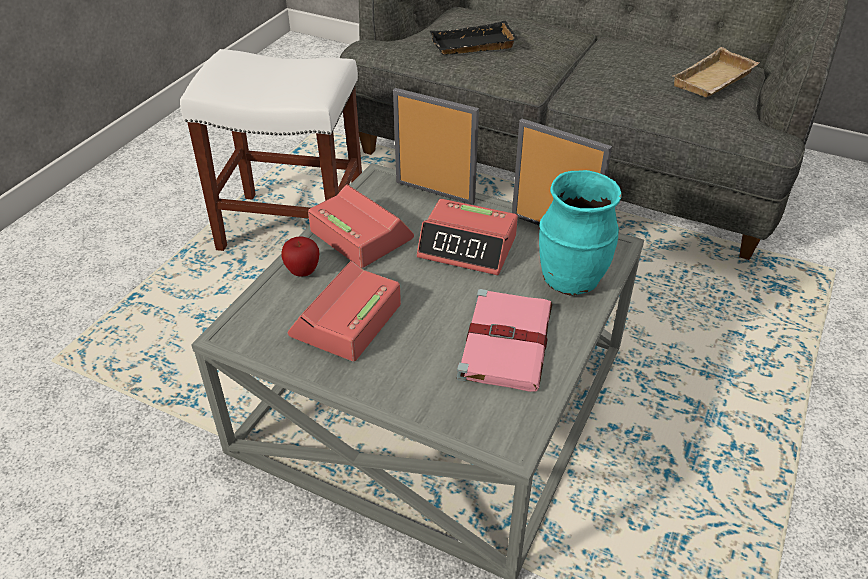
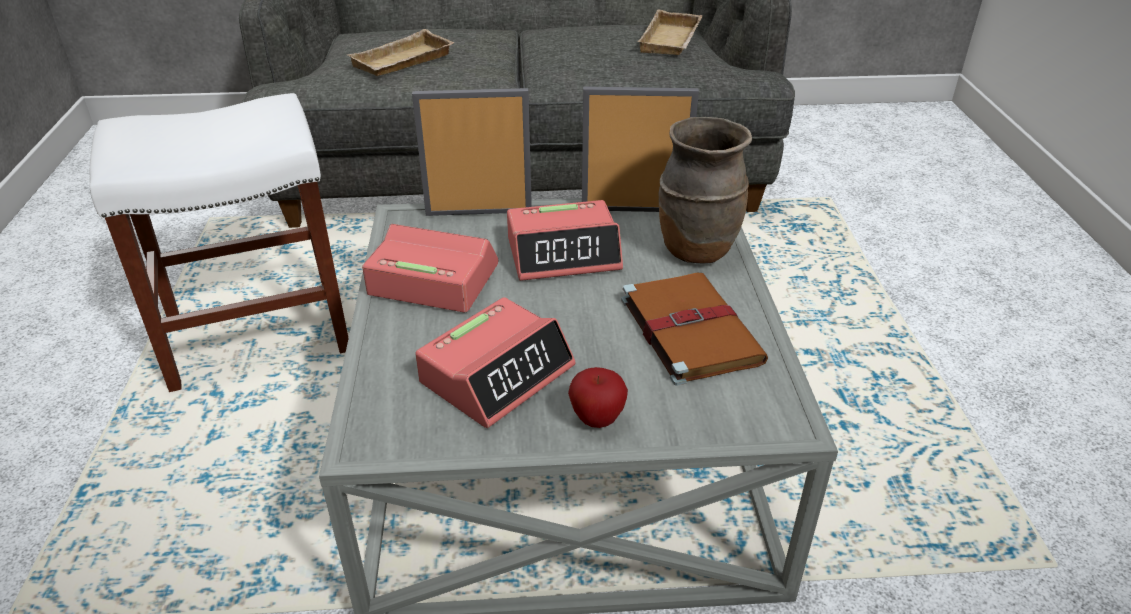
camera: 30 degrees left, 5 degrees down
(303, 272) = (396, 341): apple -> apple (597, 419)
(346, 321) = (497, 374): alarm clock -> alarm clock turned 135 degrees counterclockwise
(472, 46) = (403, 62): black tray -> beige tray
(506, 341) = (688, 329): pink book -> brown book
(570, 279) = (696, 249): turquoise vase -> brown vase

